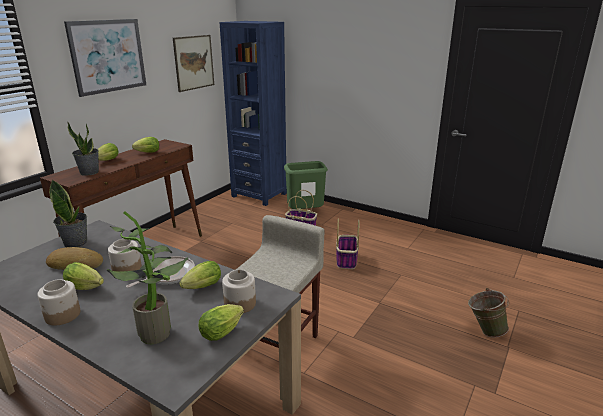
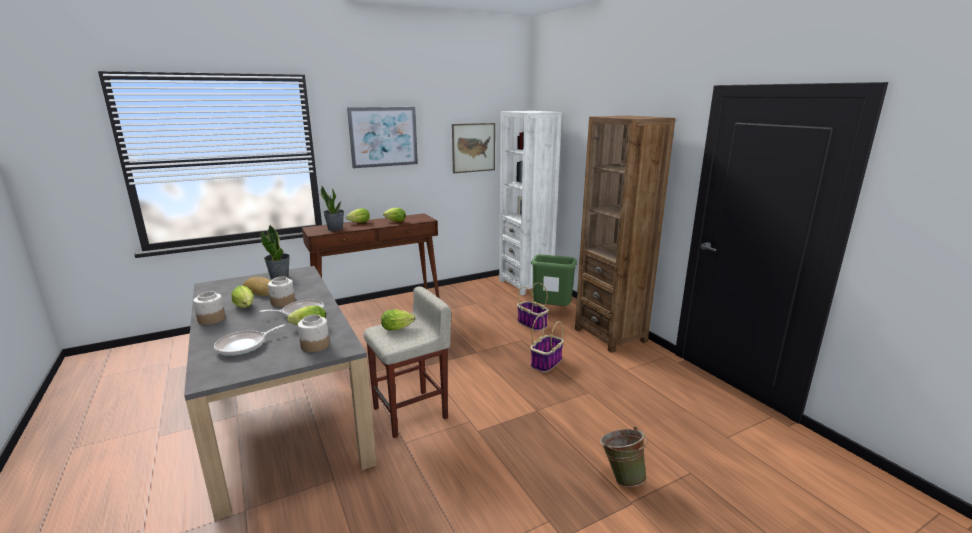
camera: 30 degrees right, 5 degrees down
(158, 331) = (244, 346): potted plant -> frying pan
(223, 331) = (279, 359): lettuce -> lettuce (399, 328)
(259, 195) = (525, 284): blue bookcase -> white bookcase
(370, 223) = (610, 335): none -> brown bookcase

